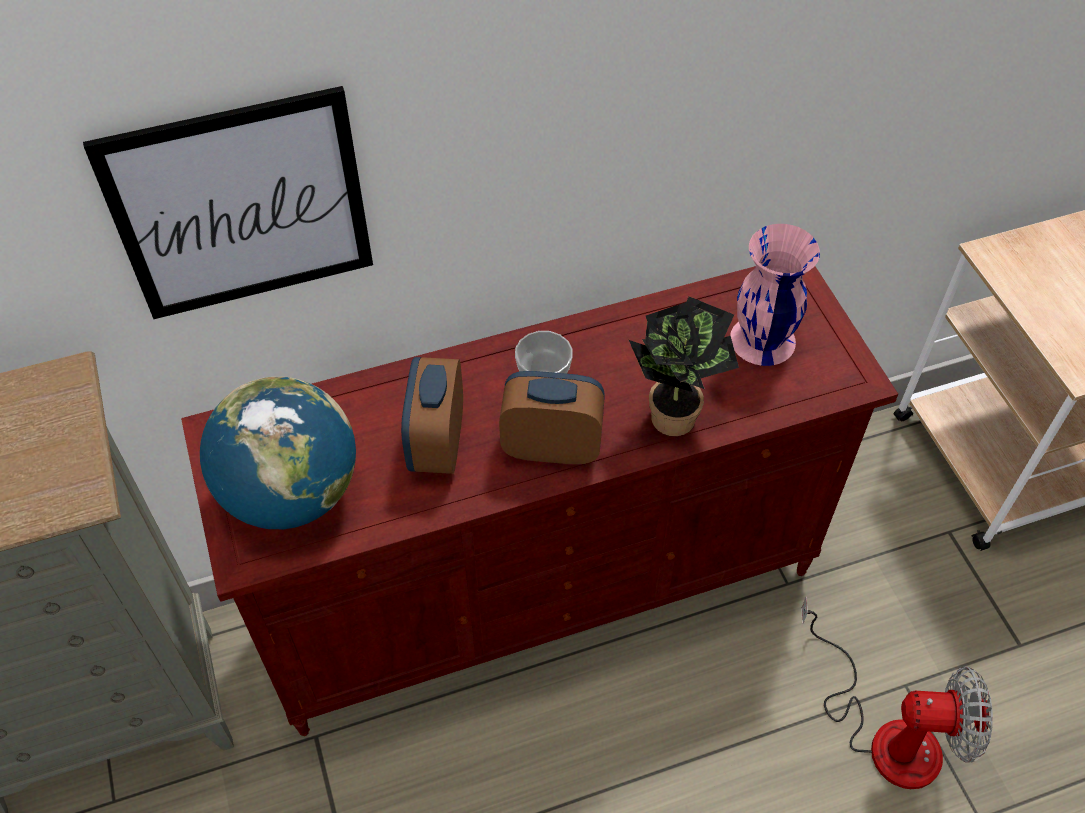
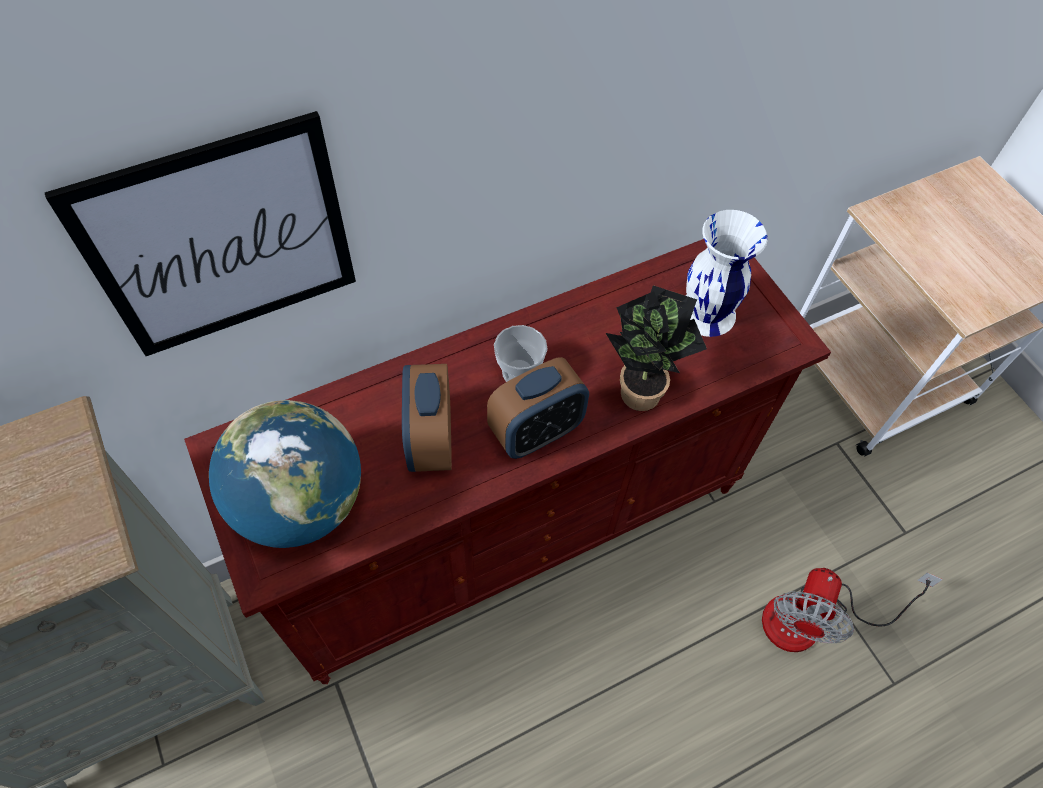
camera: 10 degrees left, 5 degrees up
(552, 446) = (536, 432): alarm clock -> alarm clock turned 150 degrees clockwise
(761, 340) = (705, 312): pink vase -> white vase
(886, 732) = (811, 619): fan -> fan turned 120 degrees clockwise

